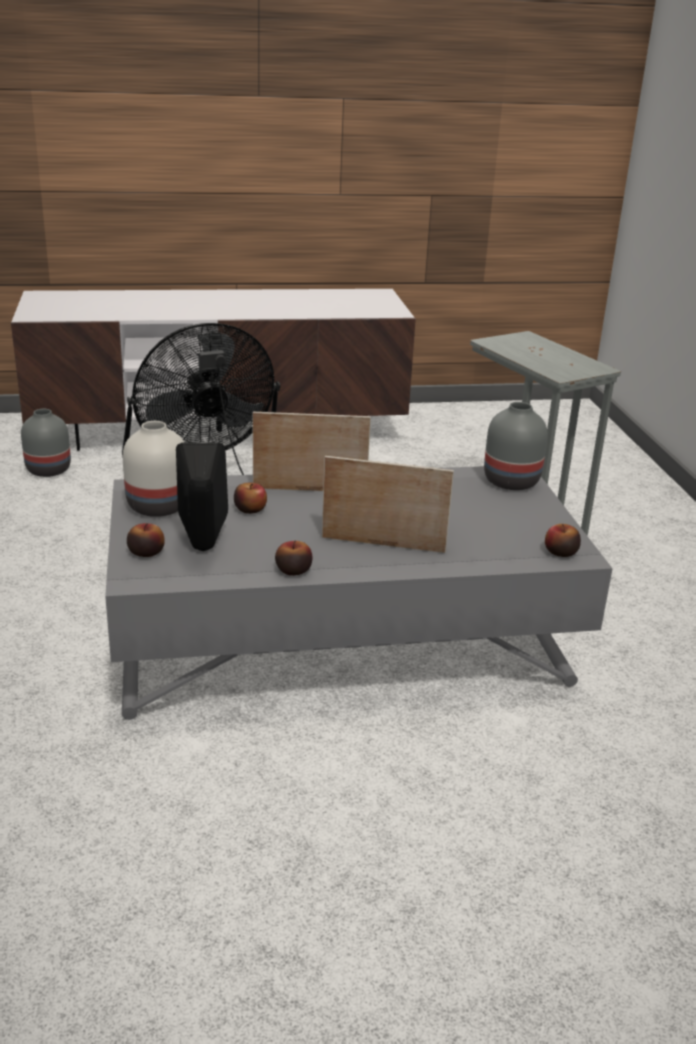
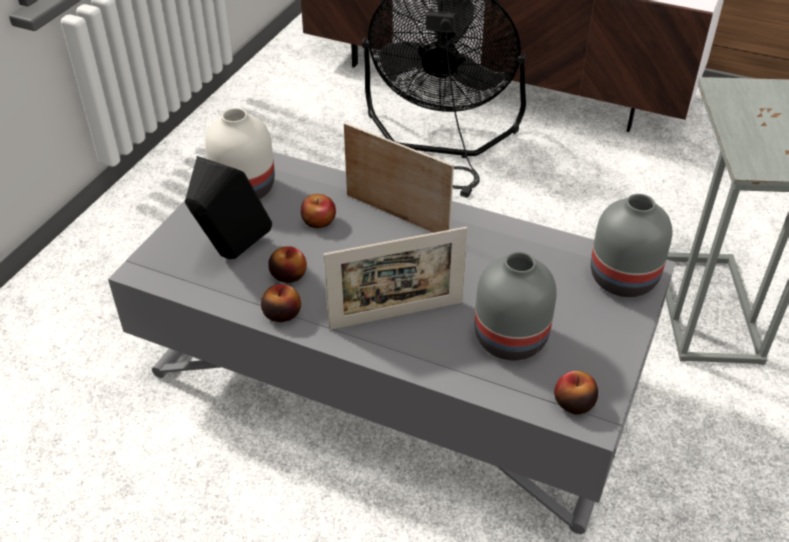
camera: 35 degrees right, 15 degrees up
(49, 470) = (311, 83): grey vase -> grey vase (510, 340)
(146, 552) = (184, 241): apple -> apple (288, 275)
(383, 545) = (396, 315): picture frame -> picture frame turned 120 degrees clockwise

